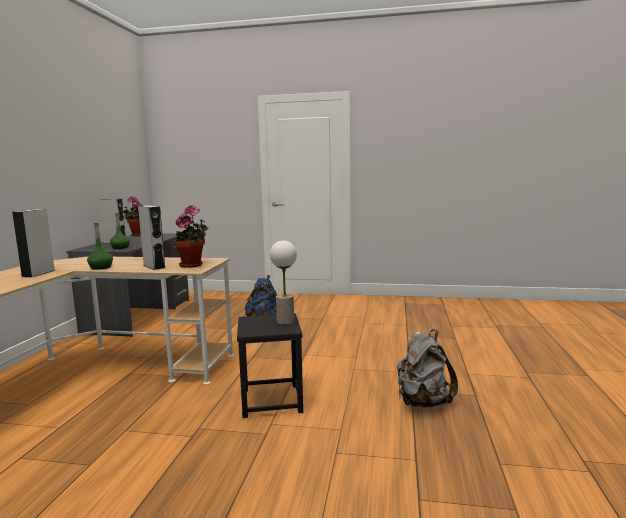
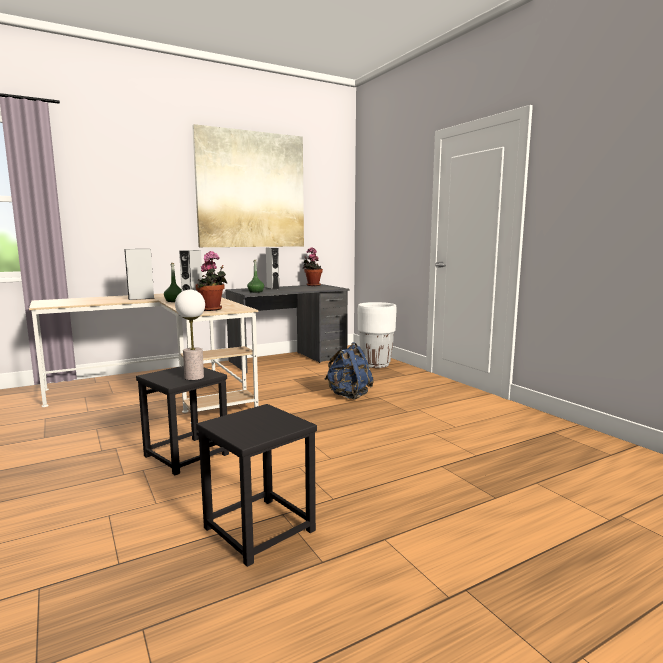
camera: 50 degrees right, 0 degrees up
(74, 135) = (251, 190): none -> picture
(223, 298) = (376, 364): none -> white planter
(423, 402) = (259, 530): grey backpack -> black stool

